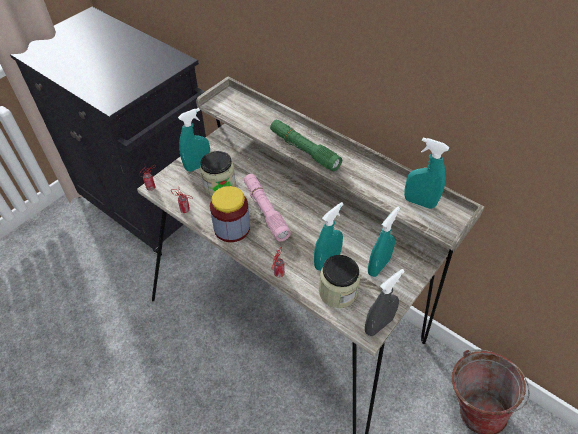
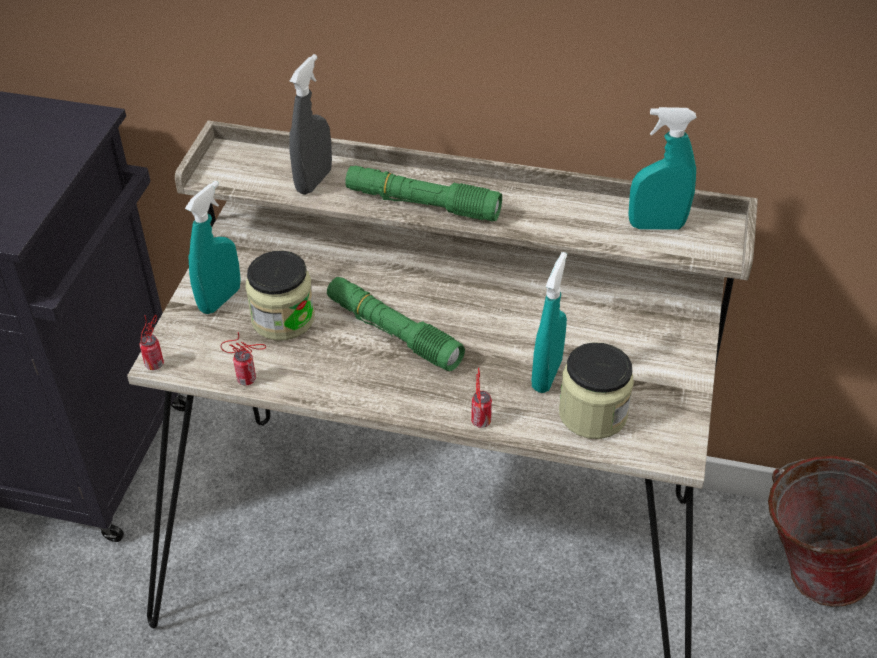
camera: 25 degrees left, 5 degrees down
(232, 228) = (352, 380): jar -> none
(265, 211) = (393, 332): pink flashlight -> green flashlight
(378, 266) = (631, 353): turquoise spray bottle -> none
(378, 325) = (685, 439): grey spray bottle -> grey spray bottle (314, 181)

